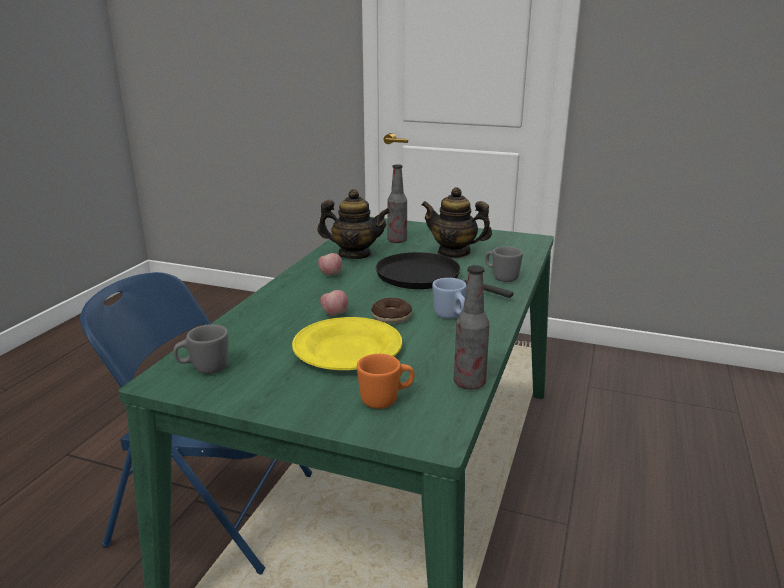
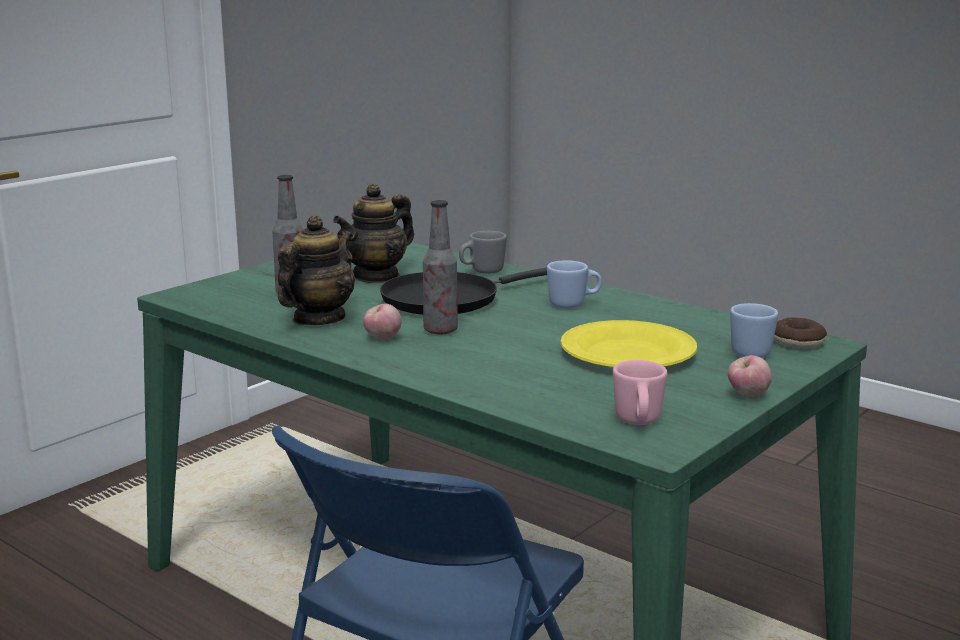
camera: 70 degrees left, 5 degrees down
(204, 369) = (638, 422): grey mug -> pink mug
(334, 314) = (523, 349): apple -> apple (748, 395)
(386, 400) = (749, 351): orange mug -> blue mug
(391, 317) = (553, 326): donut -> donut (797, 342)
(469, 383) = (728, 320): bottle -> bottle (440, 330)

